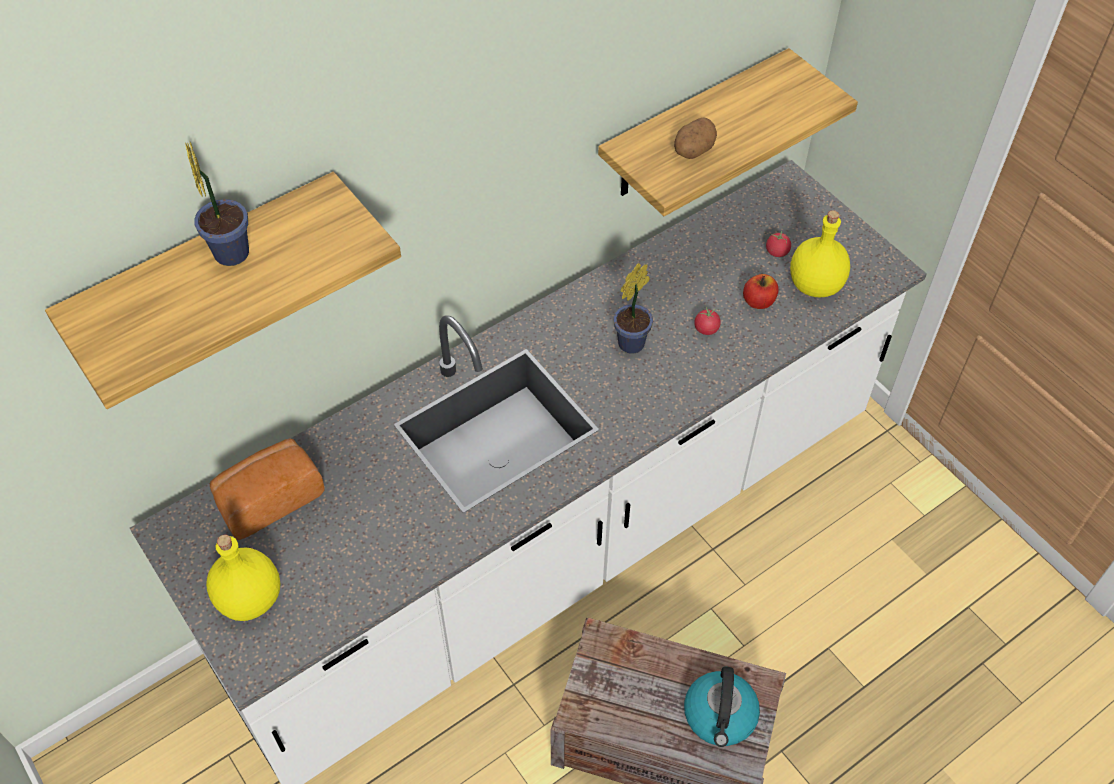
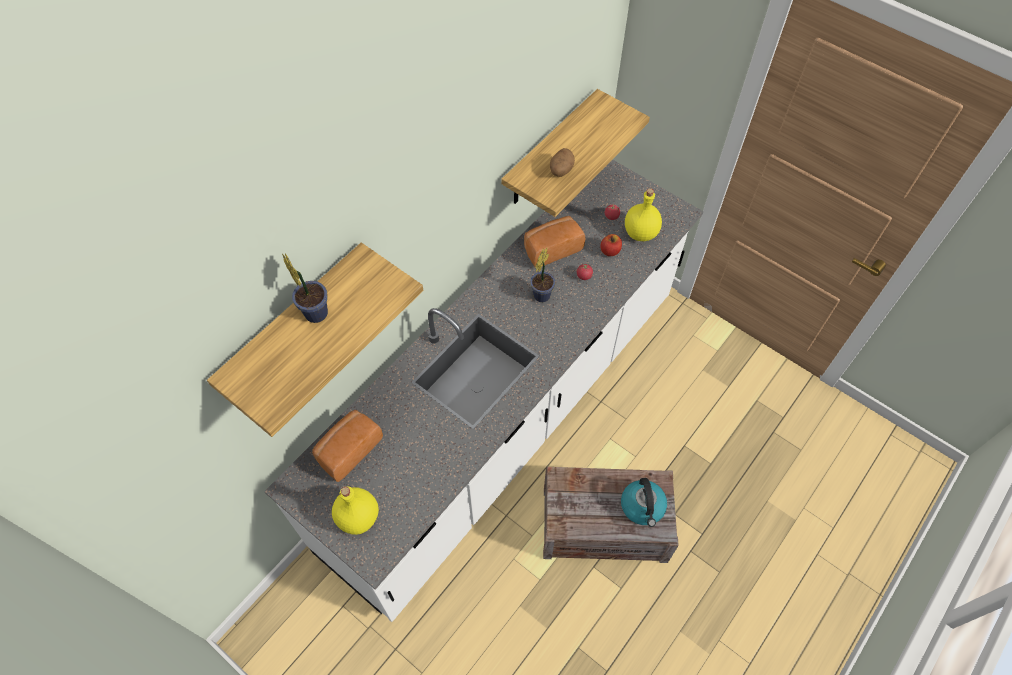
camera: 15 degrees left, 5 degrees up
(668, 279) = (551, 248): none -> bread

